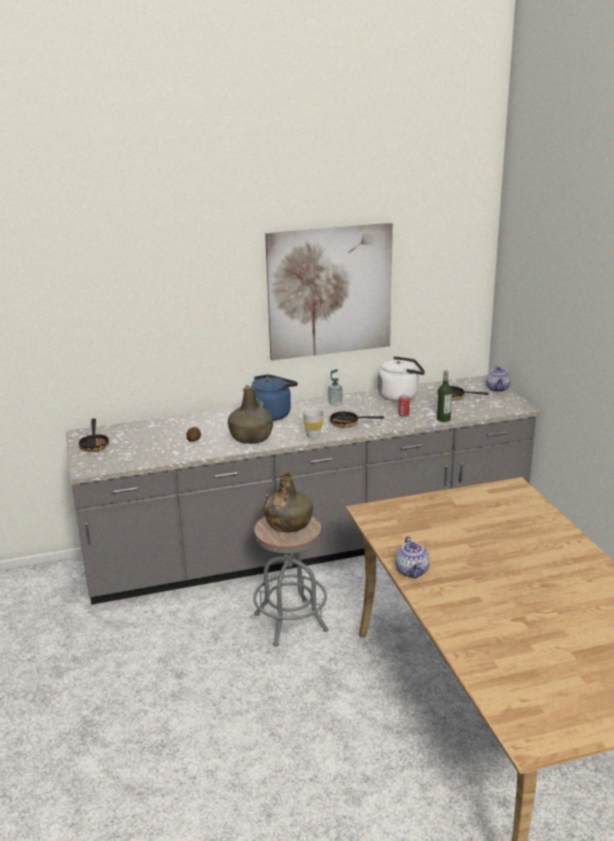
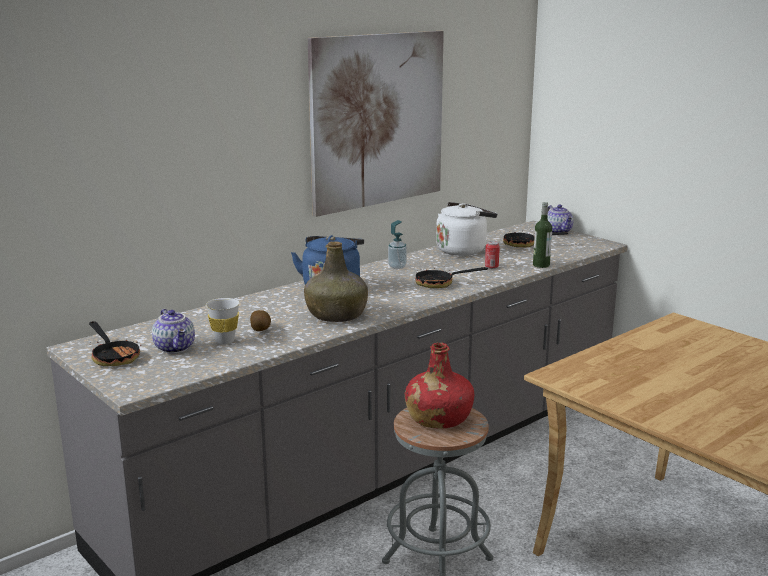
camera: 25 degrees left, 5 degrees down
(288, 524) = (438, 418): green bottle -> red bottle
(313, 436) = (414, 302): white cup -> white cup (225, 341)
(413, 571) = (694, 429): teapot -> teapot (176, 348)

